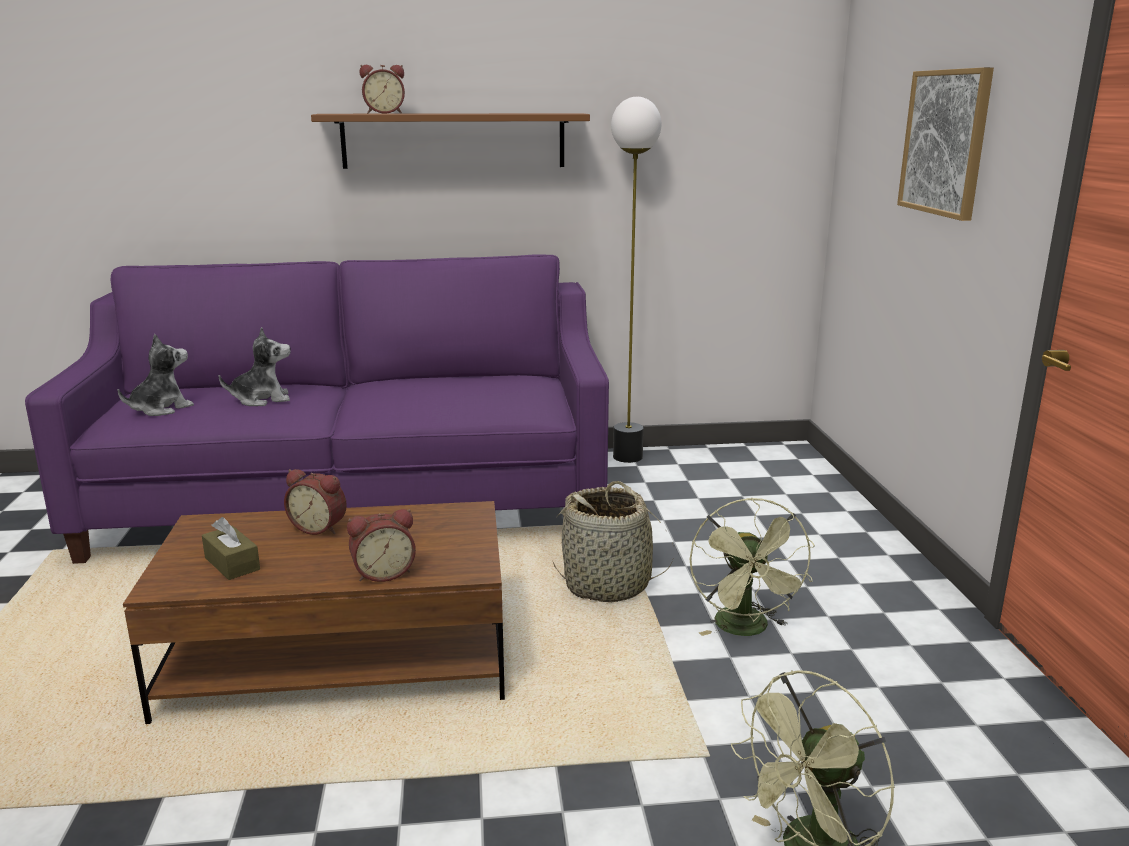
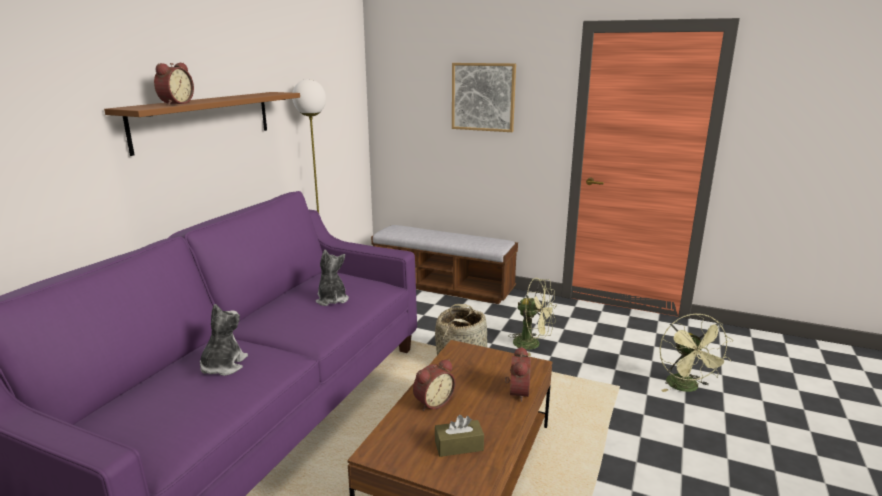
camera: 60 degrees left, 0 degrees up
(160, 409) = (167, 418): plush toy -> plush toy (332, 299)
(826, 504) = (443, 286): none -> bench

